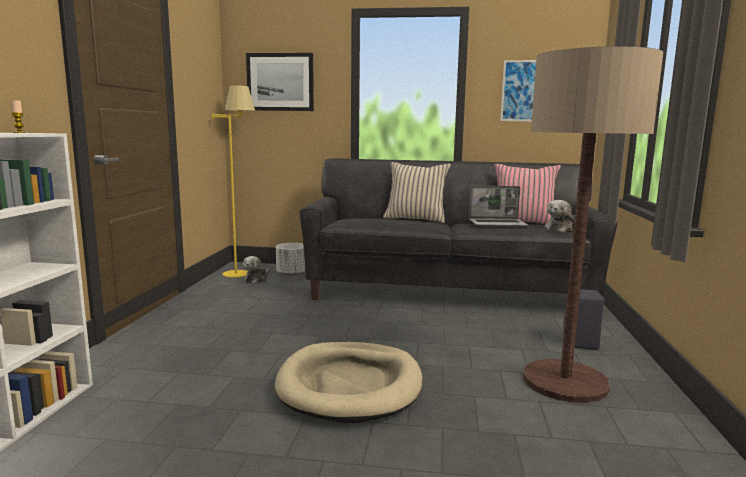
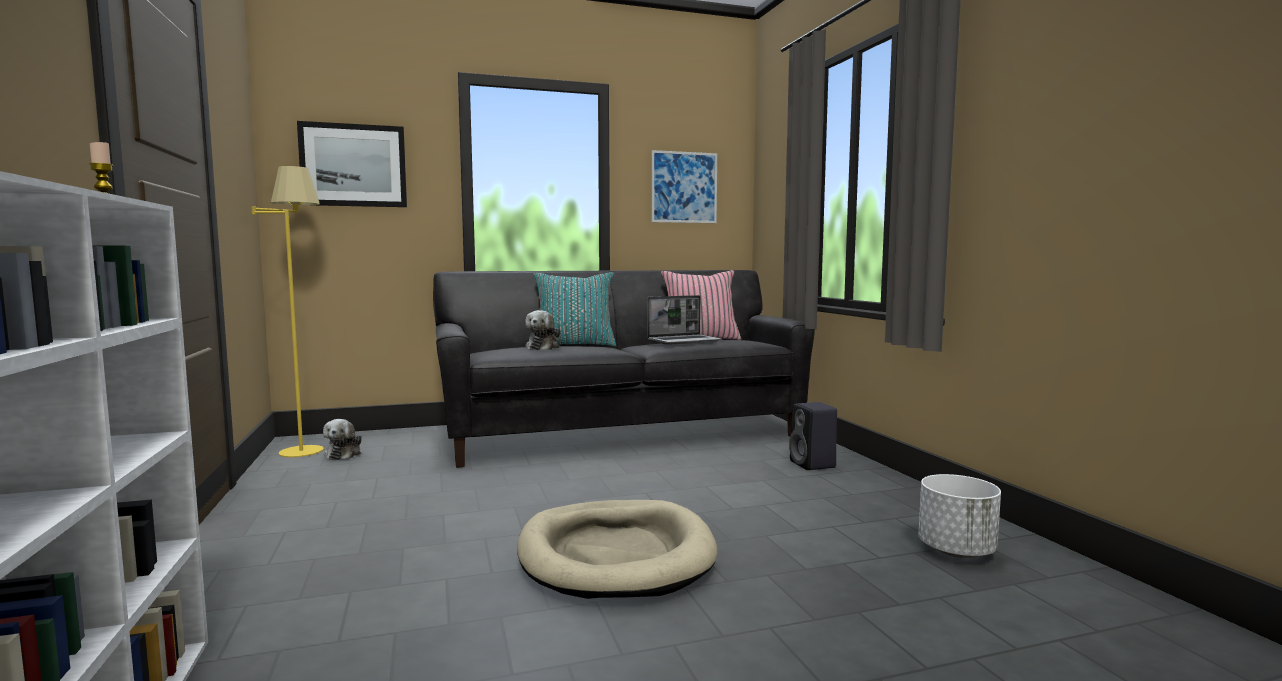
camera: 25 degrees left, 5 degrees down
(292, 274) = (392, 440): white planter -> white planter (956, 551)
(415, 219) = (574, 345): beige pillow -> turquoise pillow
(559, 229) = (752, 341): plush toy -> plush toy (544, 347)
(565, 382) = (837, 503): floor lamp -> none

